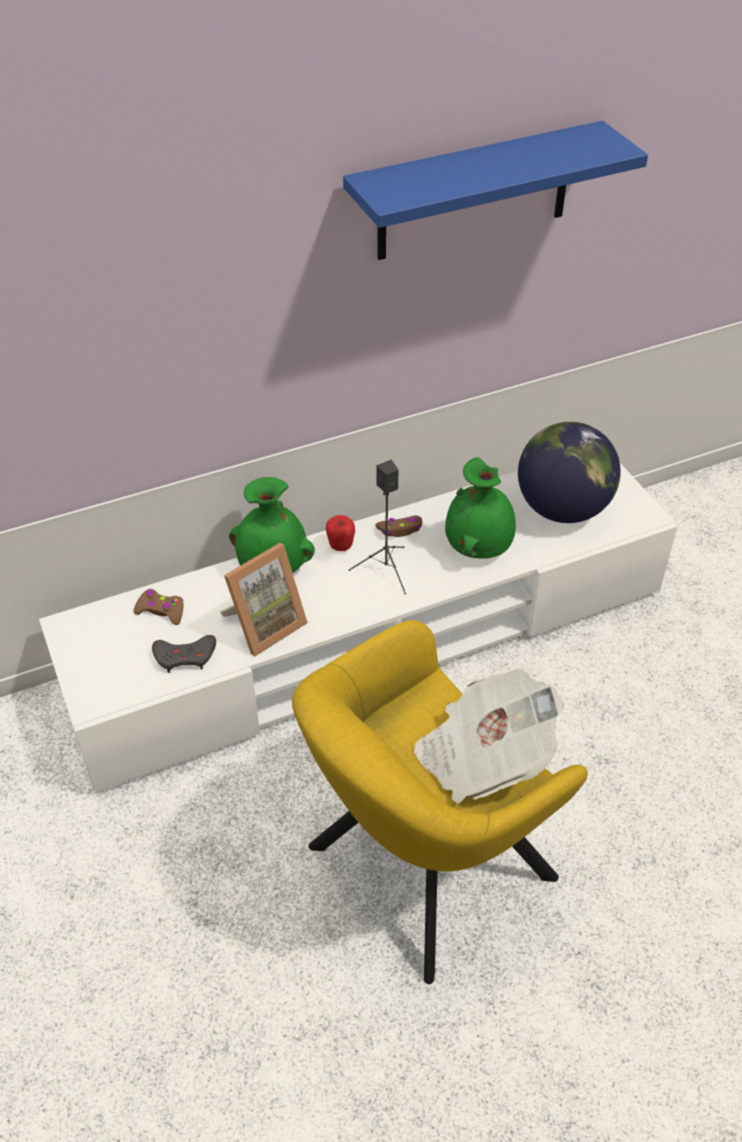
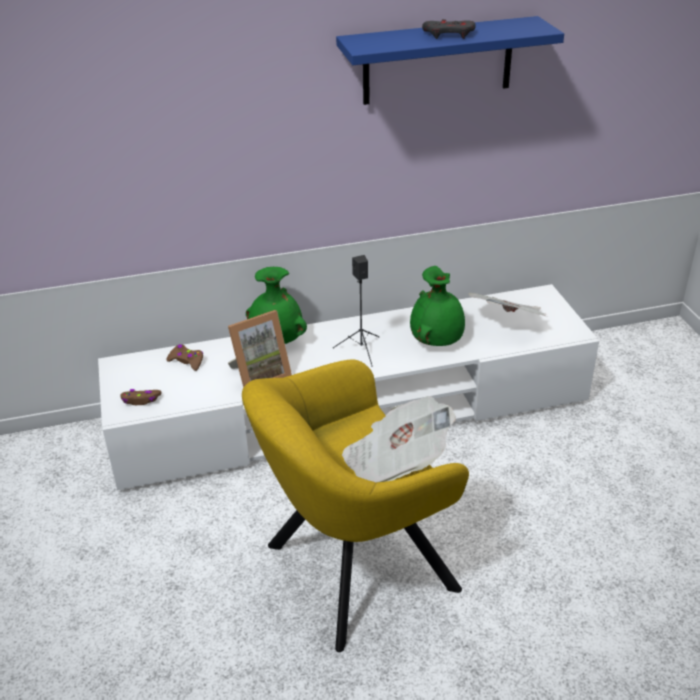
camera: 10 degrees right, 10 degrees down
(185, 656) = (196, 391): grey game controller -> grey game controller (449, 34)
(341, 546) = (331, 332): apple -> none
(400, 530) = (379, 326): brown game controller -> brown game controller (141, 400)
(562, 508) = (509, 322): globe -> newspaper

